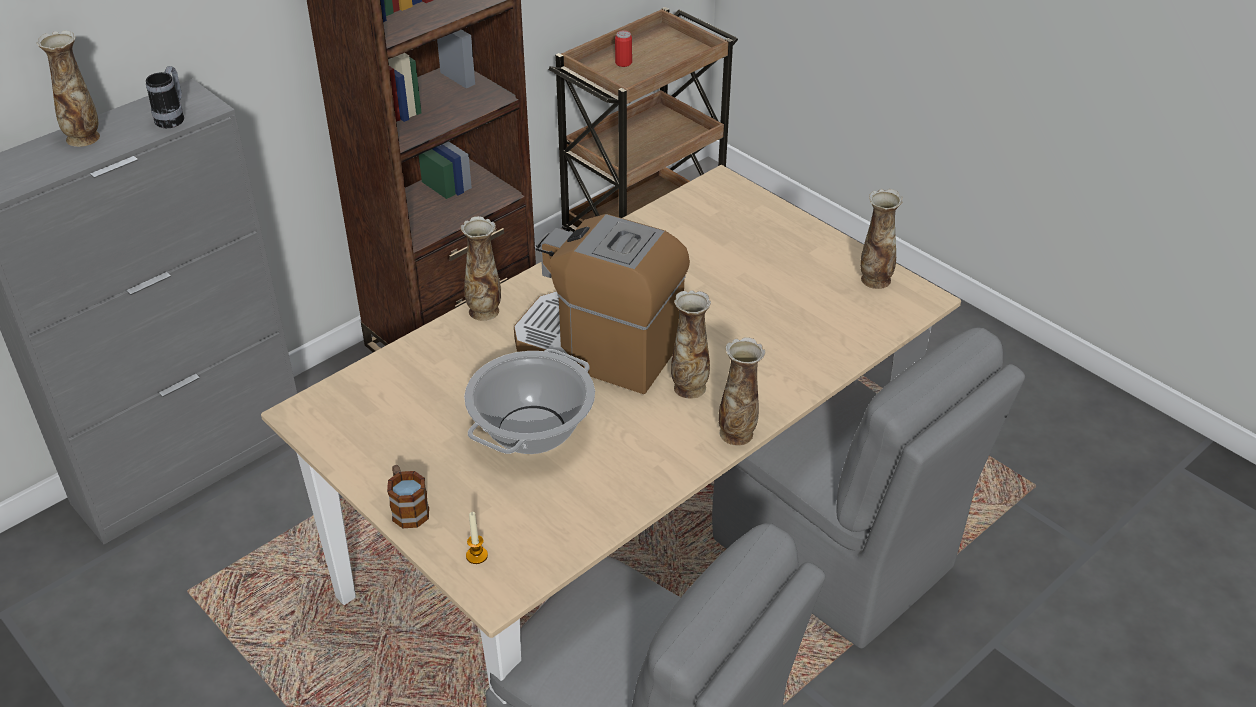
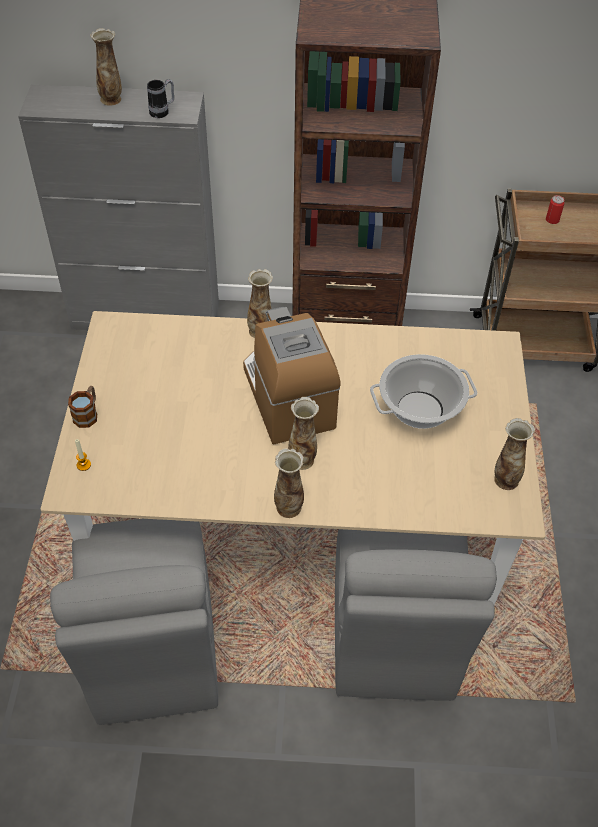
camera: 45 degrees right, 10 degrees up
(532, 429) = (193, 418): cooking pot -> cooking pot (420, 409)

